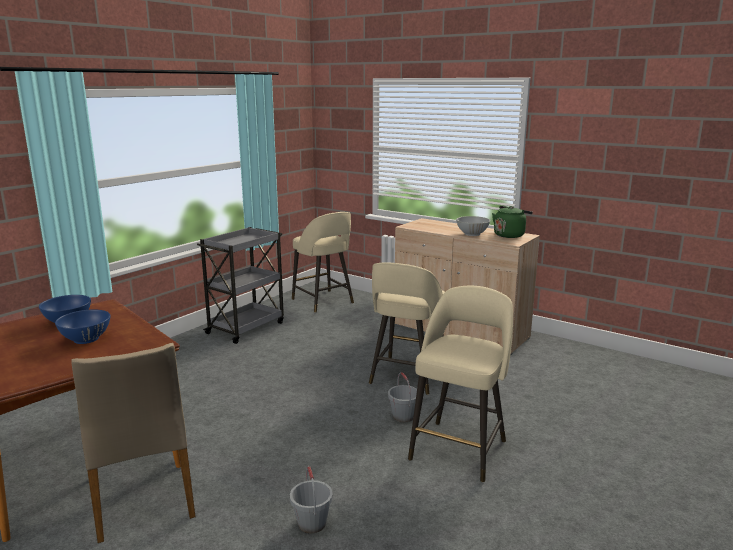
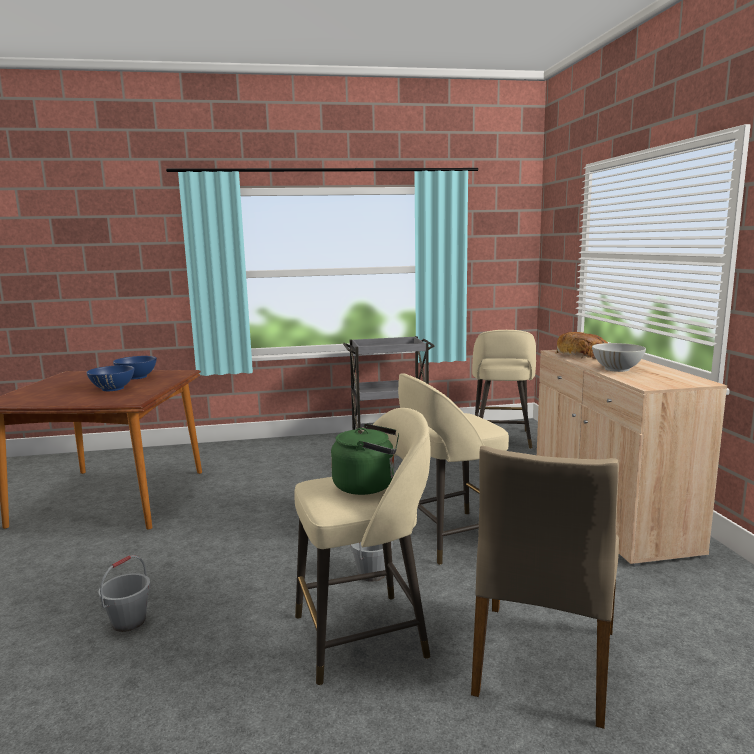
camera: 45 degrees right, 5 degrees down
(143, 496) = (96, 538): beige chair -> beige chair (543, 661)
(429, 227) = (582, 355): none -> bread
(510, 235) = (672, 378): green kettle -> green kettle (368, 486)

